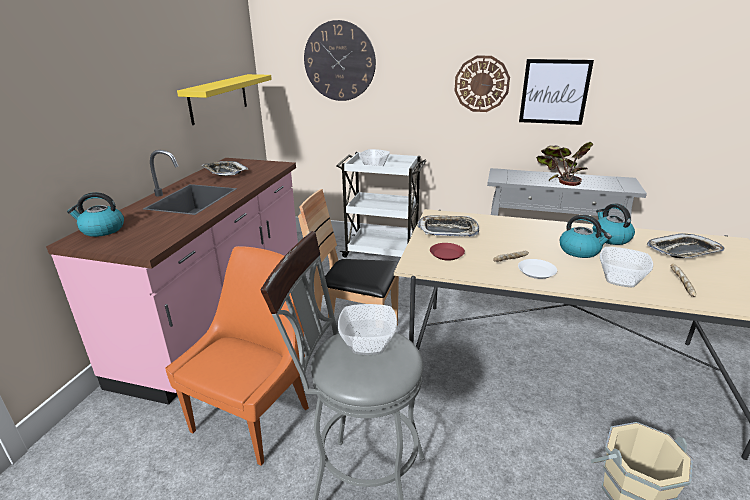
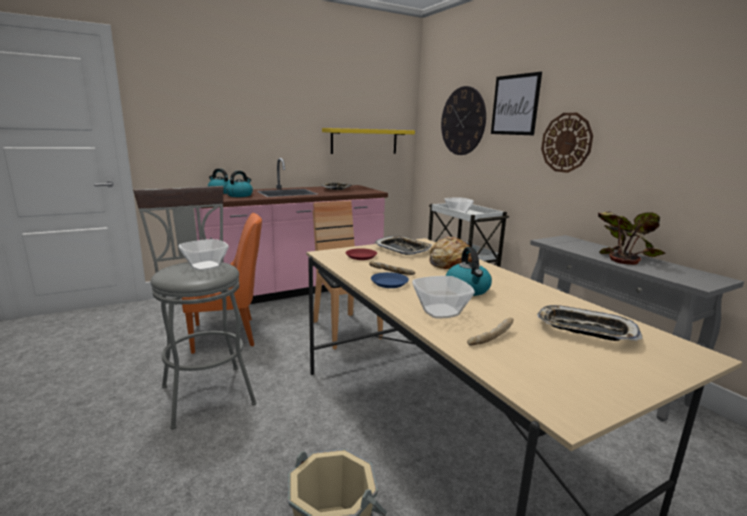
camera: 45 degrees right, 10 degrees down
(510, 230) = (450, 263): none -> bread
(536, 271) = (389, 283): white plate -> blue plate
(554, 92) = (640, 153): picture -> picture (515, 105)
(610, 238) = (529, 295): kettle -> kettle (240, 195)

